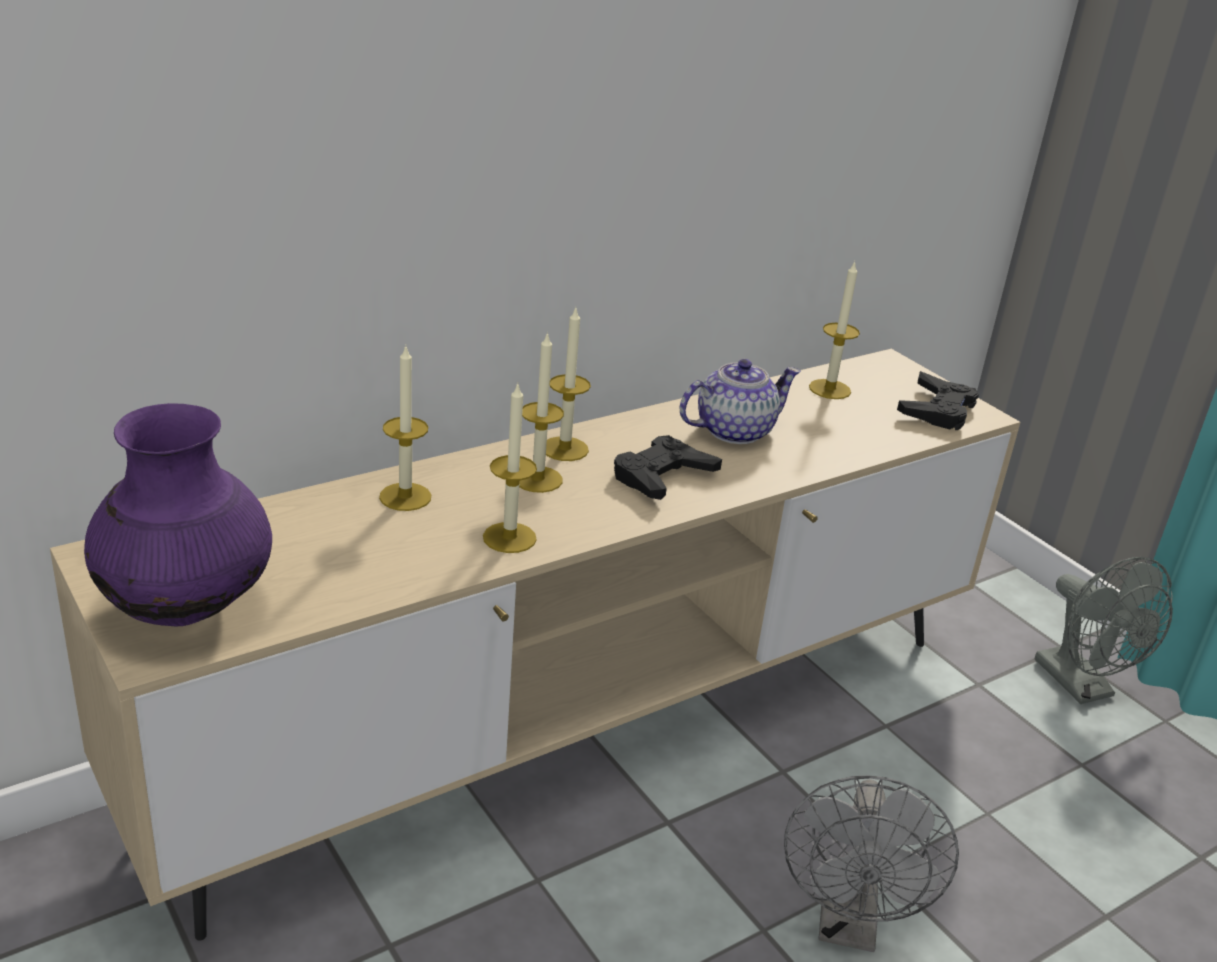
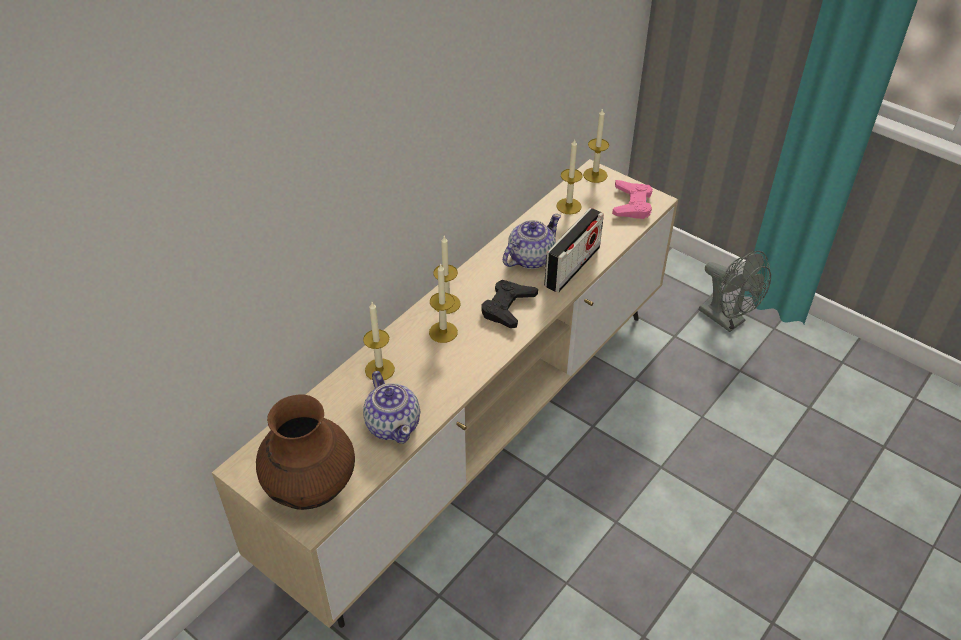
camera: 15 degrees left, 15 degrees up
(187, 607) = (311, 486): purple vase -> brown vase
(379, 567) = (393, 424): none -> teapot
(509, 537) = (449, 380): candle -> candle (595, 175)
(798, 456) = (572, 267): none -> radio
(848, 925) = (655, 504): grey fan -> none
(937, 410) = (632, 204): black game controller -> pink game controller

